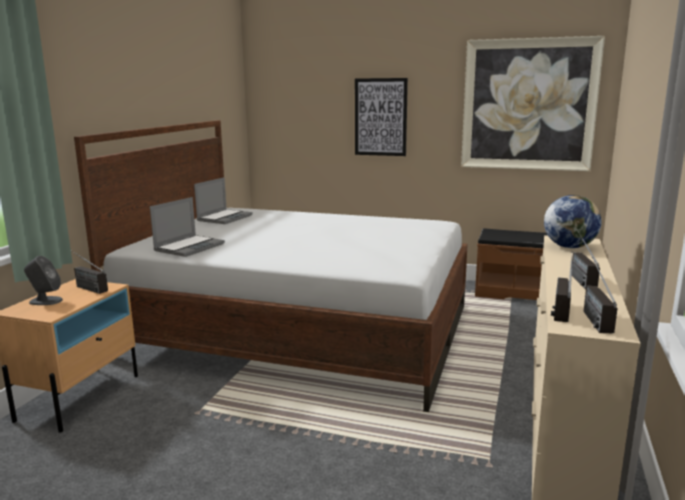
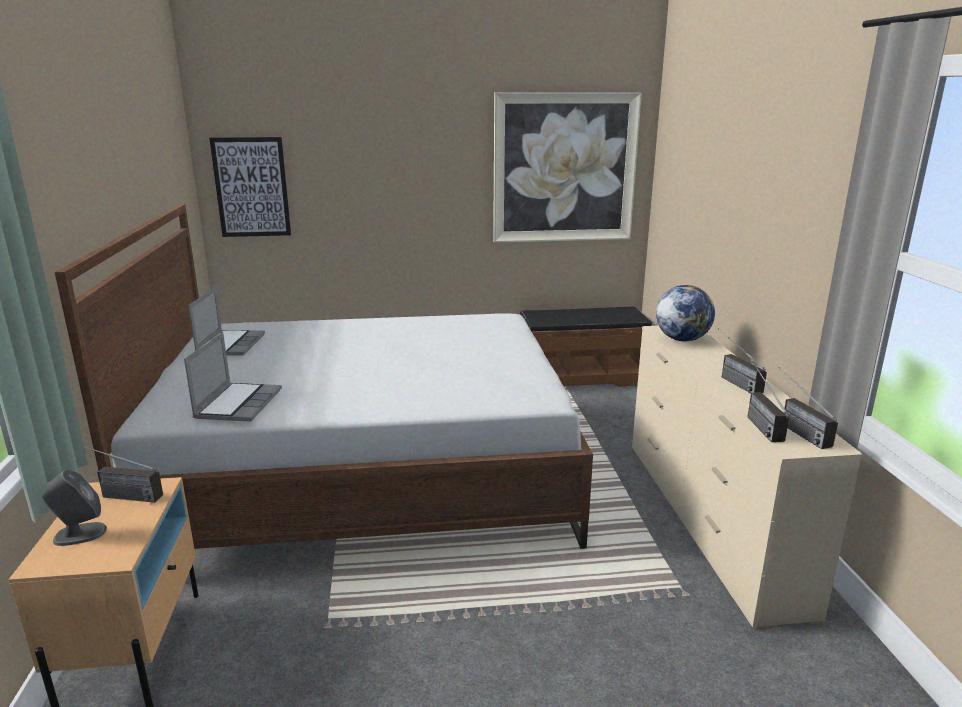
camera: 25 degrees left, 5 degrees up
(380, 117) = (391, 186): picture -> picture (251, 187)

